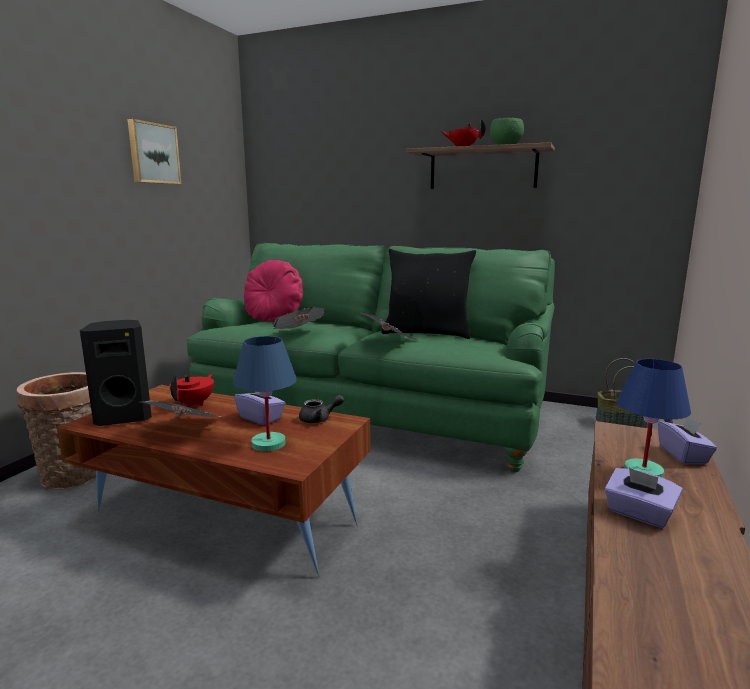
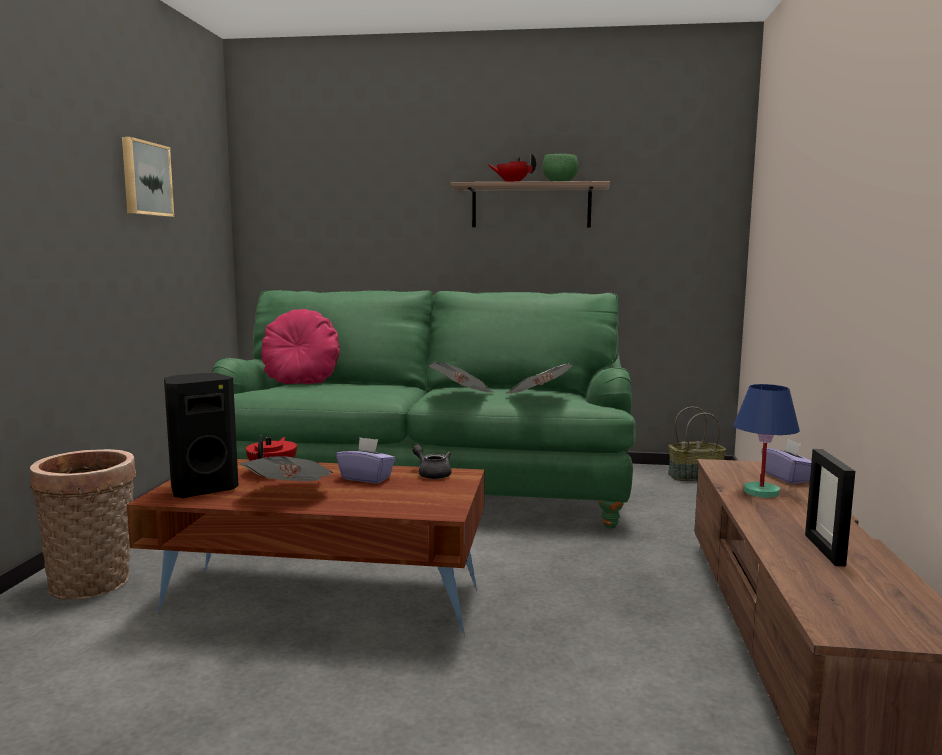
camera: 15 degrees left, 5 degrees down
(268, 444) = (398, 498): blue table lamp -> none
(298, 333) = (351, 393): newspaper -> newspaper (538, 397)
(319, 419) = (432, 474): grey teapot -> grey teapot turned 105 degrees counterclockwise
(427, 333) = (495, 387): black pillow -> none
(639, 514) = (774, 520): purple tissue box -> none
(683, 570) = (826, 550): none -> picture frame

